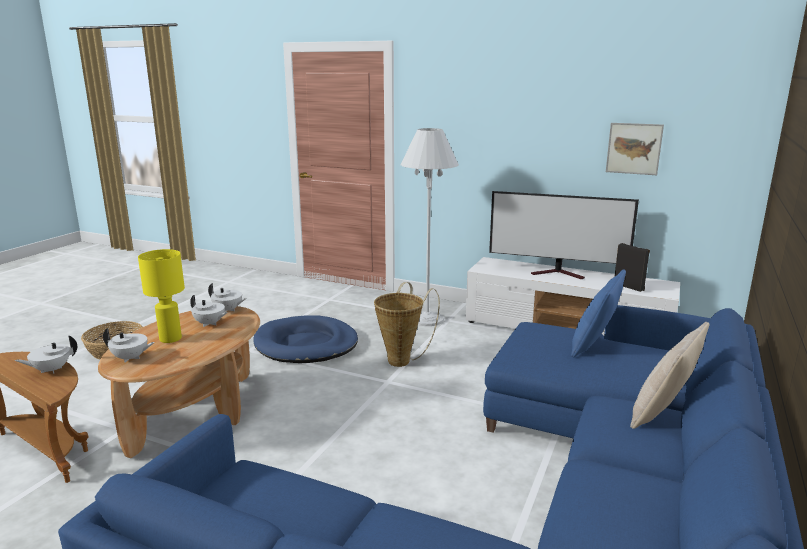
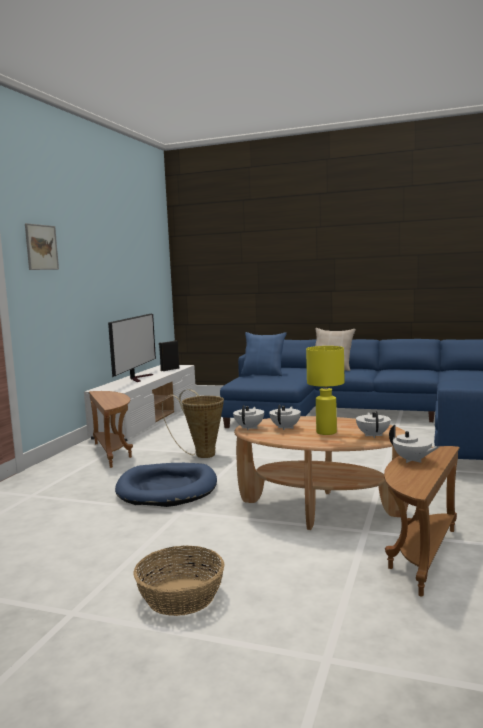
camera: 95 degrees left, 10 degrees down
(427, 319) = (113, 453): white floor lamp -> brown side table
(634, 148) = (135, 281): picture -> picture (41, 247)

